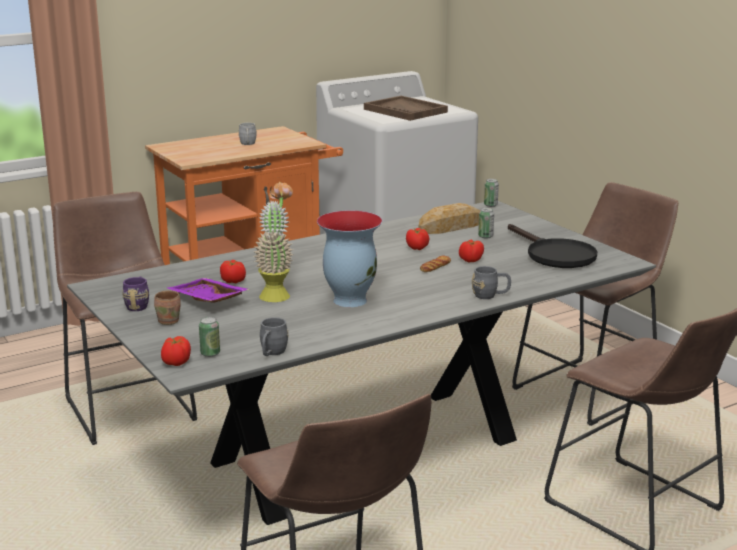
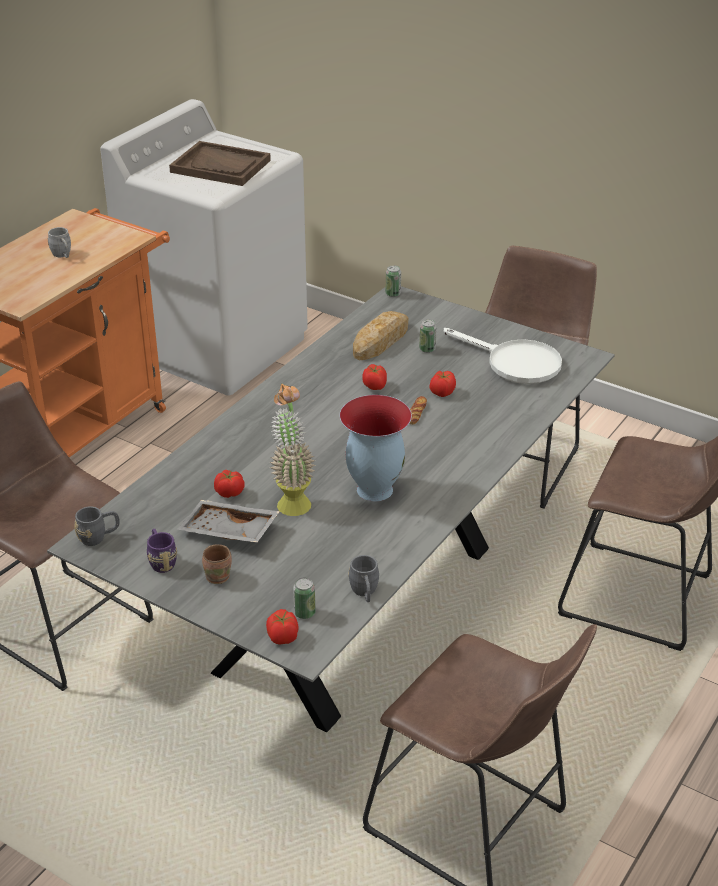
camera: 25 degrees left, 15 degrees up
(206, 300) = (228, 532): purple tray -> grey tray
(490, 295) = (502, 444): grey mug -> grey mug (99, 537)
(554, 255) = (514, 363): black frying pan -> white frying pan

